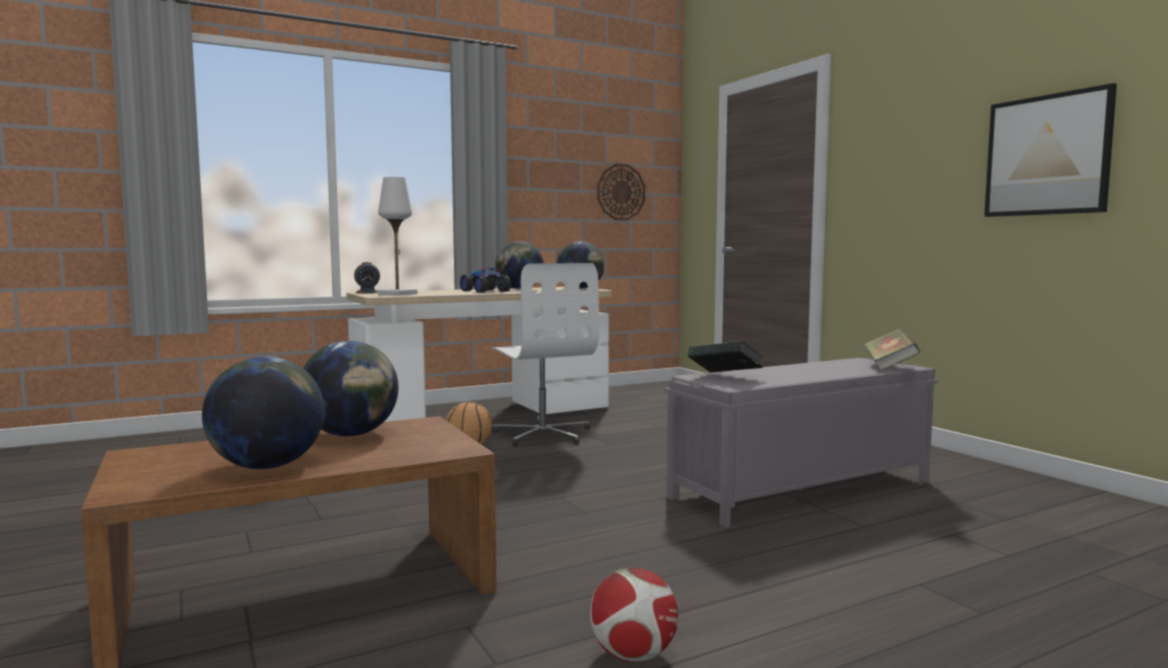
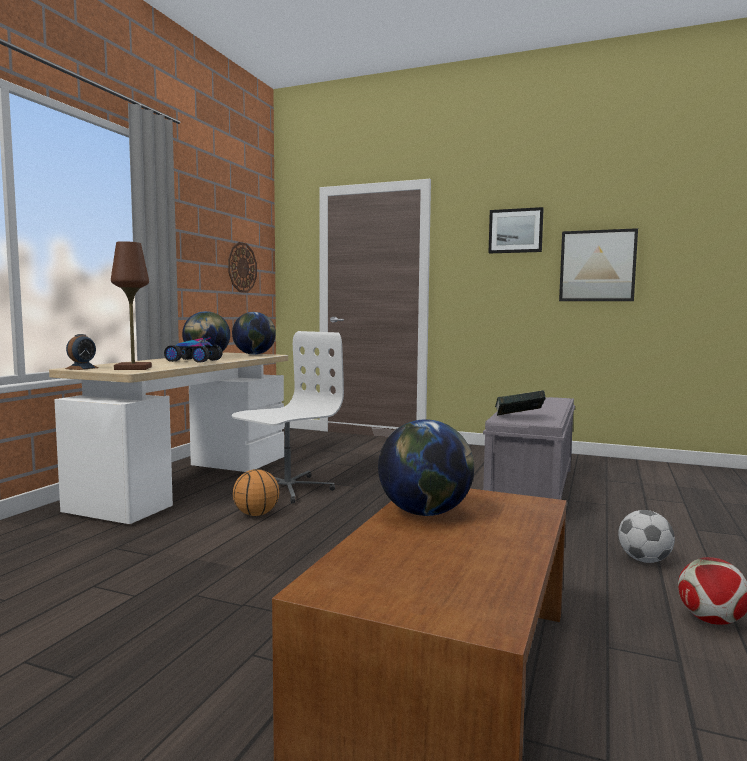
camera: 40 degrees left, 0 degrees up
(267, 466) = (486, 557): globe -> none
(397, 294) = (133, 368): white table lamp -> brown table lamp
(543, 434) = (286, 489): white office chair -> white office chair turned 75 degrees counterclockwise
(731, 586) = (644, 560): none -> football
(889, 367) = (556, 400): book -> none
(929, 112) = (515, 231): none -> picture

